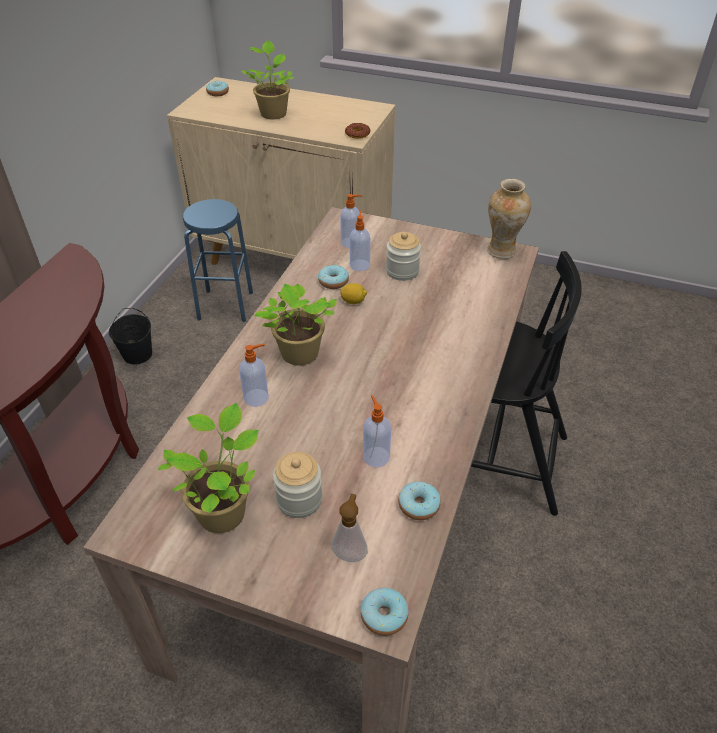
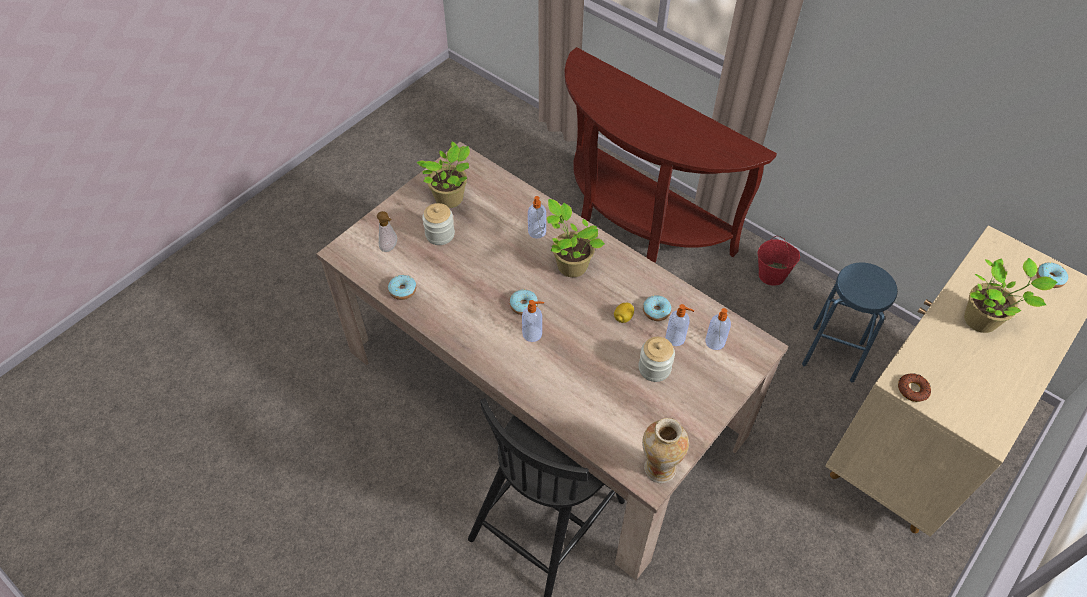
camera: 110 degrees right, 10 degrees up
(137, 354) = (772, 275): black bucket -> red bucket
(376, 456) = (452, 281): soap dispenser -> soap dispenser (533, 334)
(384, 616) = (345, 251): donut -> donut (523, 305)

